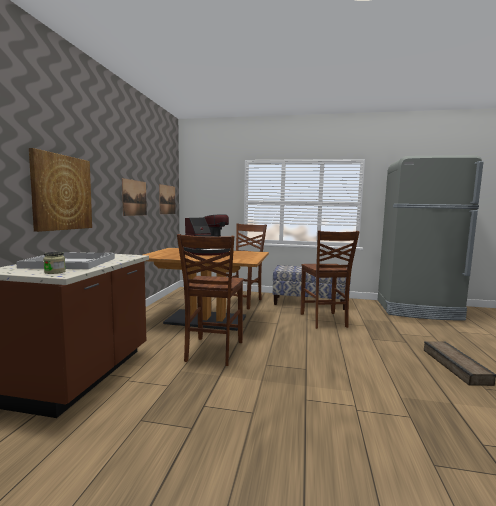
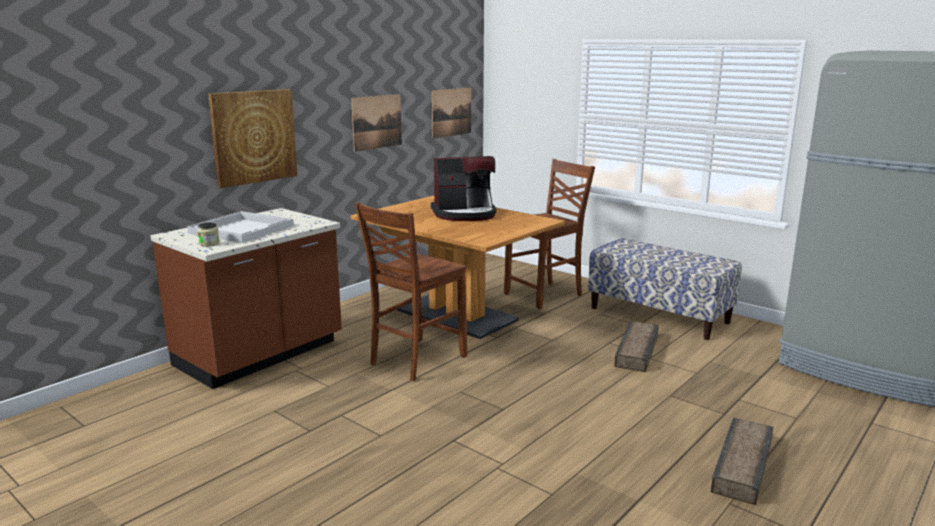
camera: 30 degrees right, 10 degrees up
(324, 321) = (635, 350): brown chair -> crate

